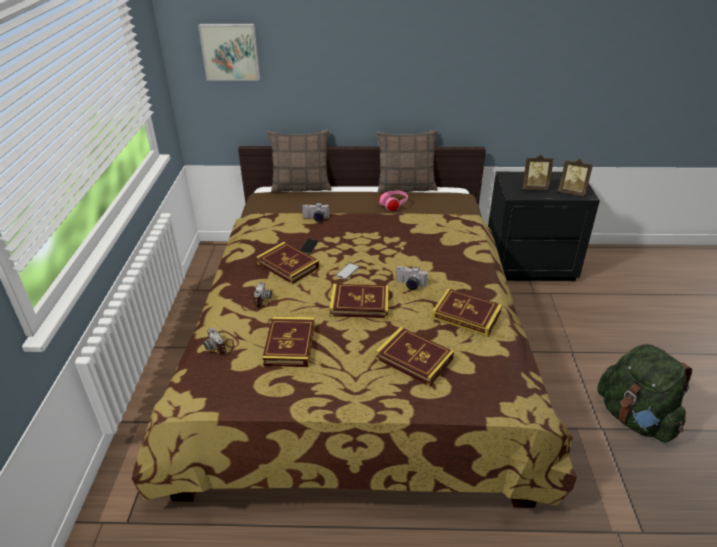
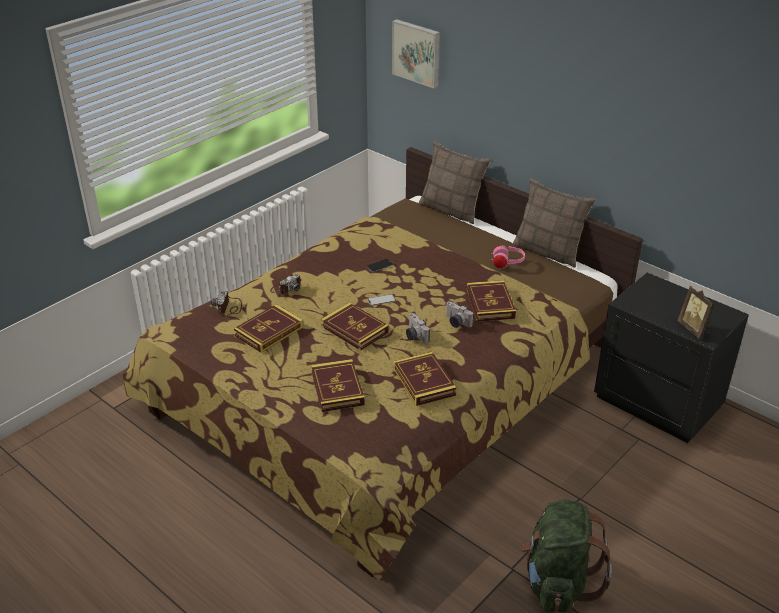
camera: 40 degrees right, 0 degrees up
(288, 265) = (343, 273): book -> book (490, 304)
(315, 219) = (418, 244): camera -> camera (456, 322)
(534, 188) = (659, 306): picture frame -> none

